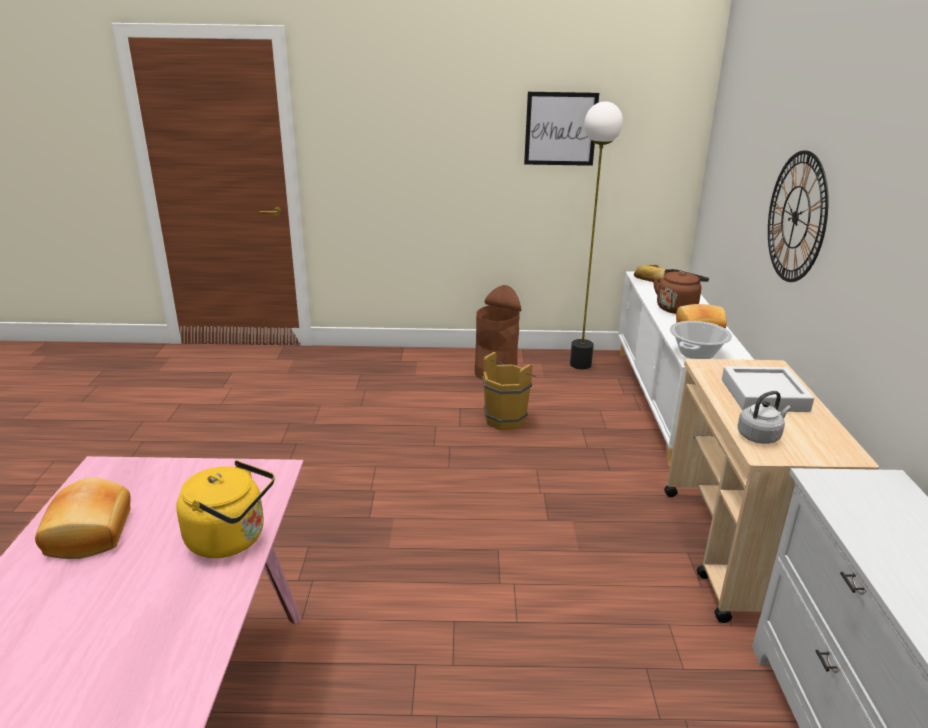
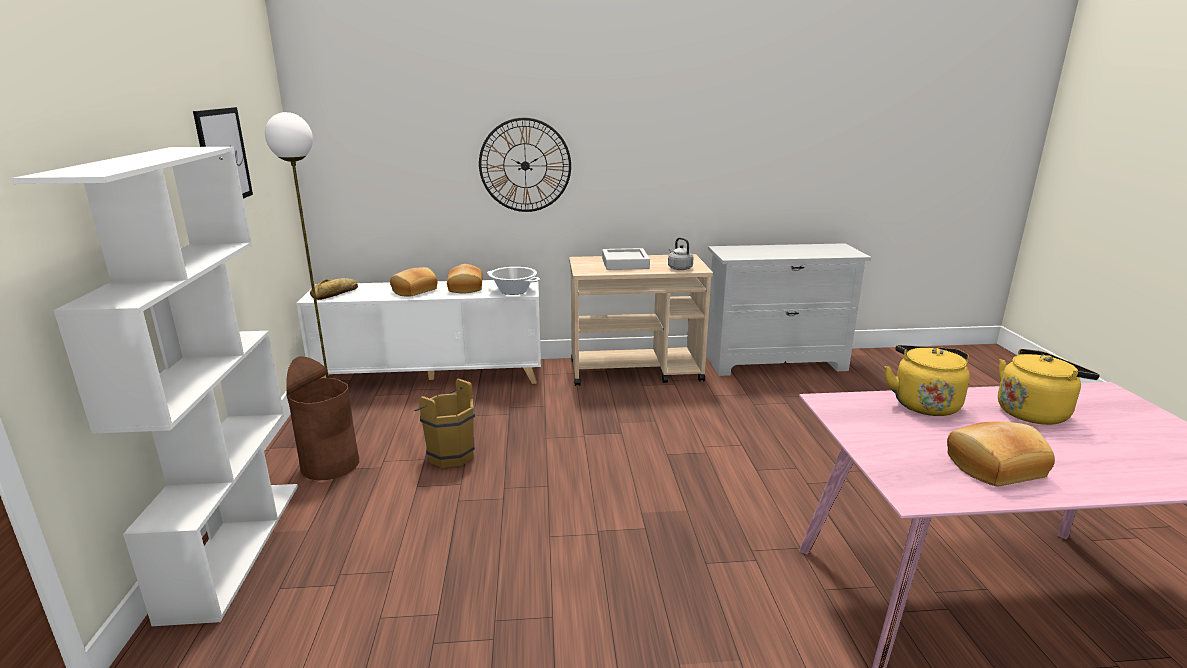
camera: 95 degrees left, 5 degrees down
(148, 632) = (1034, 412): none -> yellow kettle
(406, 356) = (234, 545): none -> white bookcase
(677, 308) = (414, 290): brown kettle -> bread

